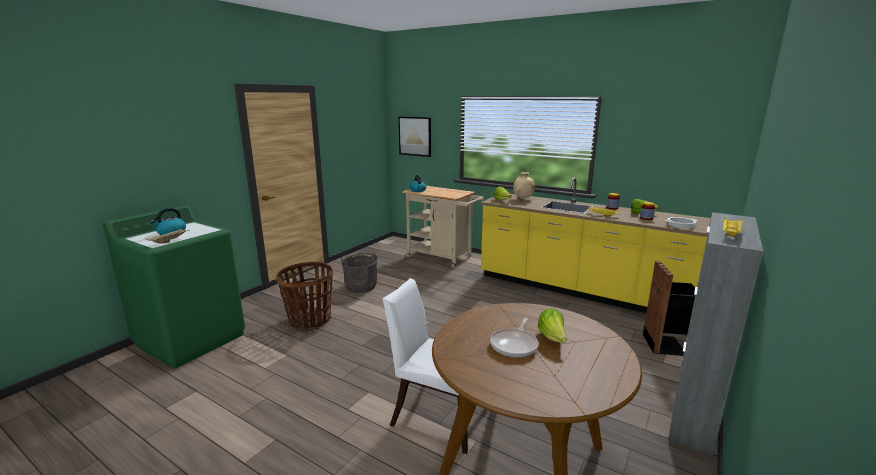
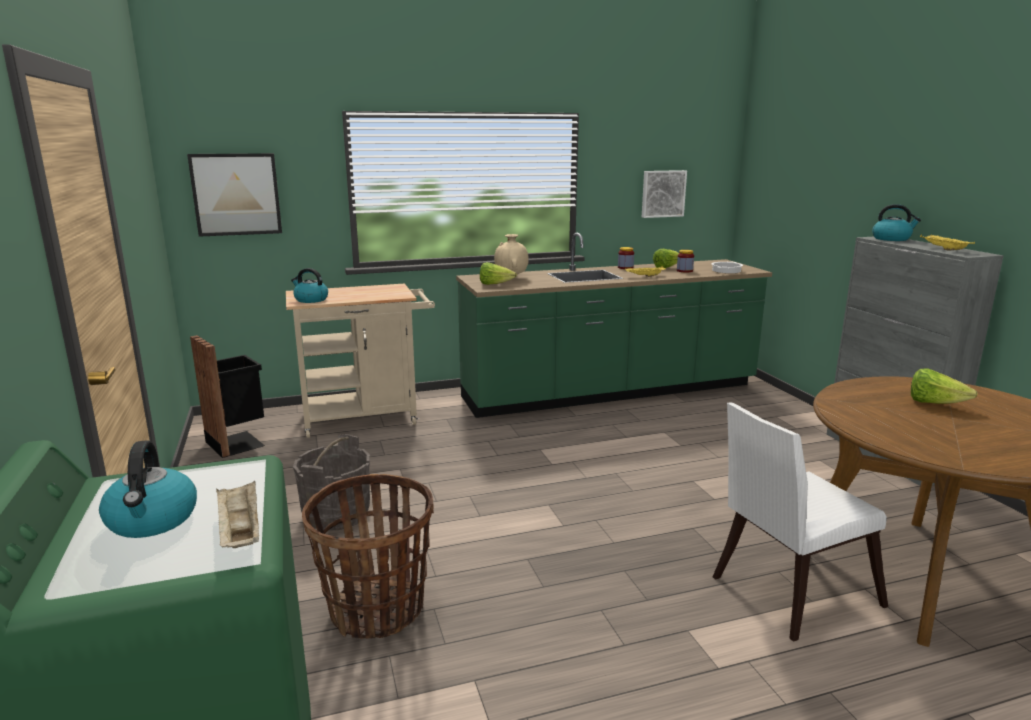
camera: 50 degrees left, 0 degrees up
(515, 345) = (942, 423): frying pan -> none
(582, 291) = (610, 392): yellow counter -> green counter
(666, 344) = (767, 412): black trash can -> black trash can (237, 443)
(670, 158) = (662, 193): none -> picture
(736, 219) = (892, 239): none -> kettle

